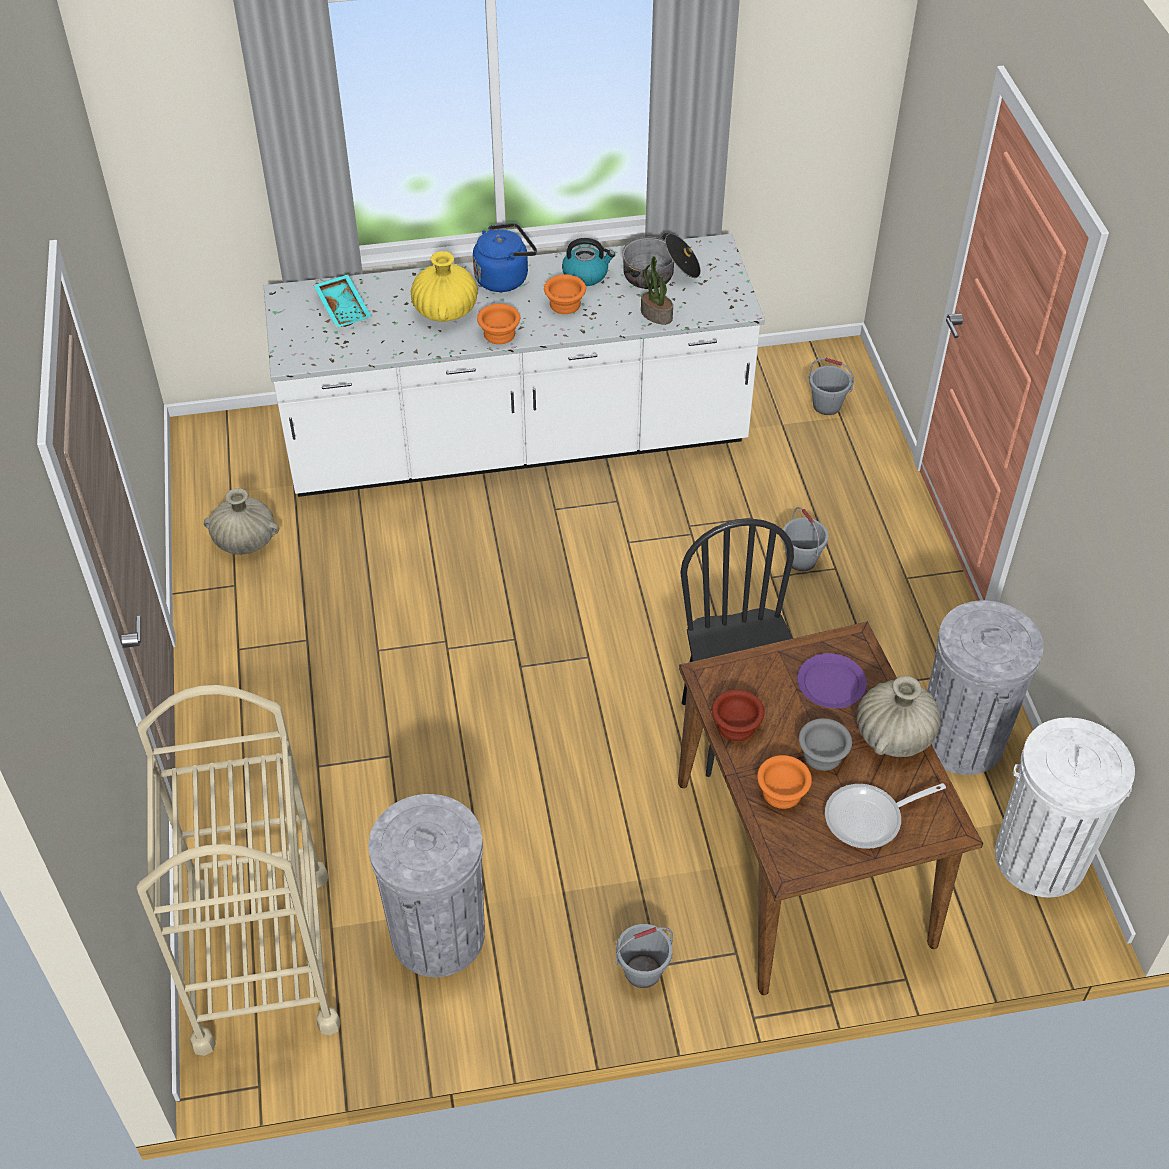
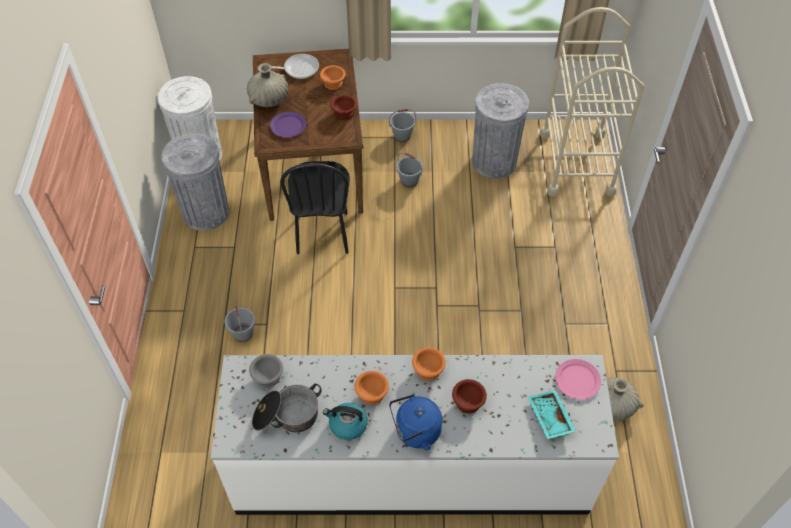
camera: 170 degrees left, 5 degrees up
(307, 346) = (577, 380): none -> pink plate
(445, 311) = (467, 401): yellow vase -> brown bowl
(655, 315) = (304, 371): potted plant -> none
(820, 754) = (308, 96): grey bowl -> grey bowl (268, 377)
(827, 405) = (165, 465): grey bucket -> grey bucket (409, 181)

